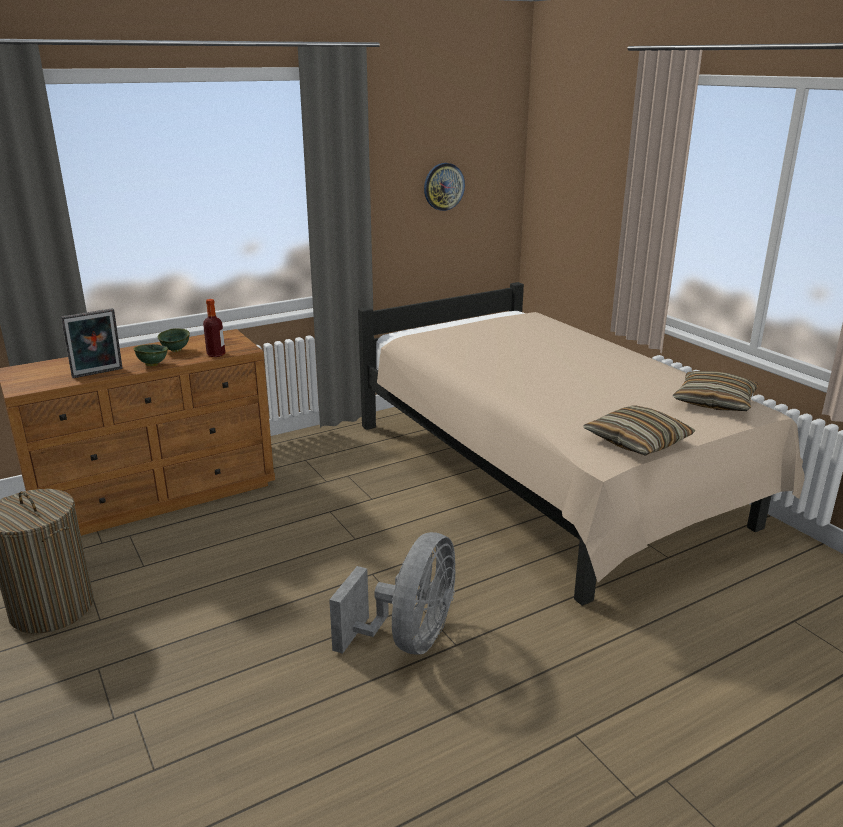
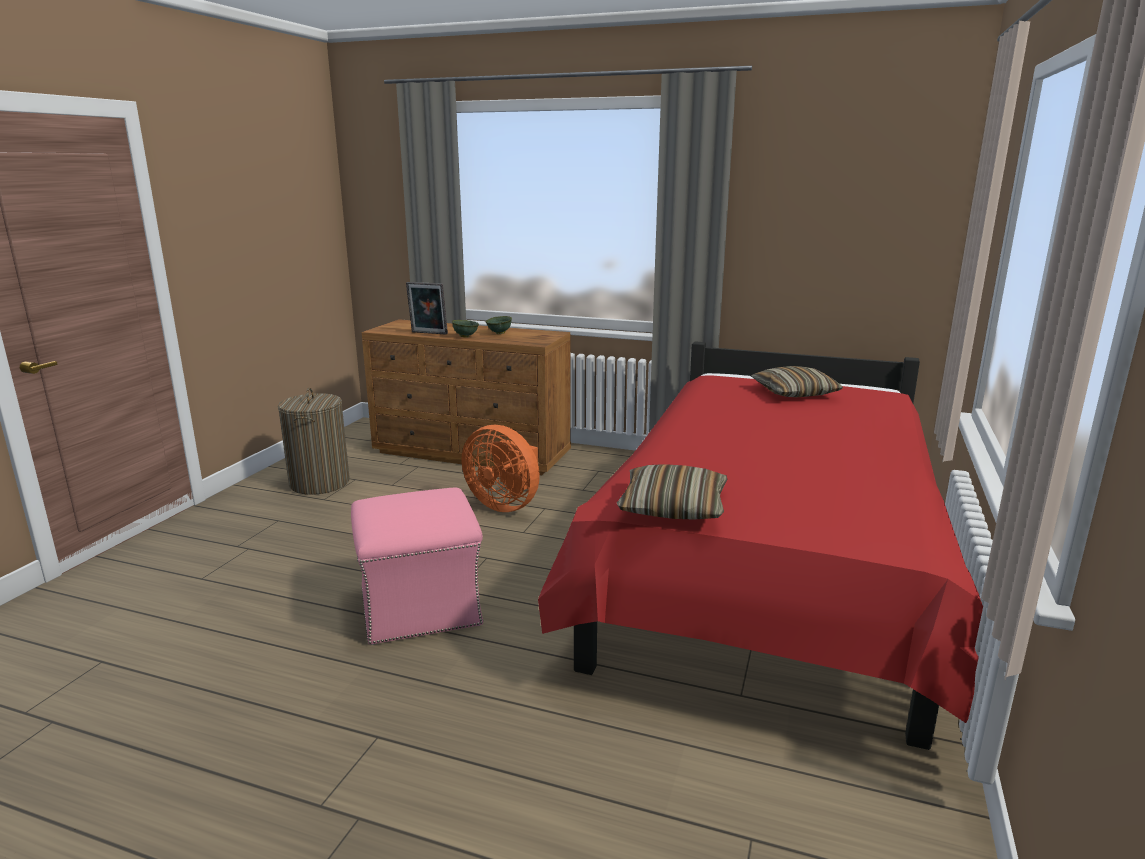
camera: 50 degrees right, 5 degrees down
(216, 354) = (512, 341): bottle -> none
(293, 525) = (505, 504): none -> orange fan
(408, 639) = (422, 606): grey fan -> pink ottoman
(443, 186) = (835, 229): wall clock -> none
(549, 478) = (768, 573): beige bed -> red bed
(714, 402) = (868, 518): pillow -> pillow (794, 393)

